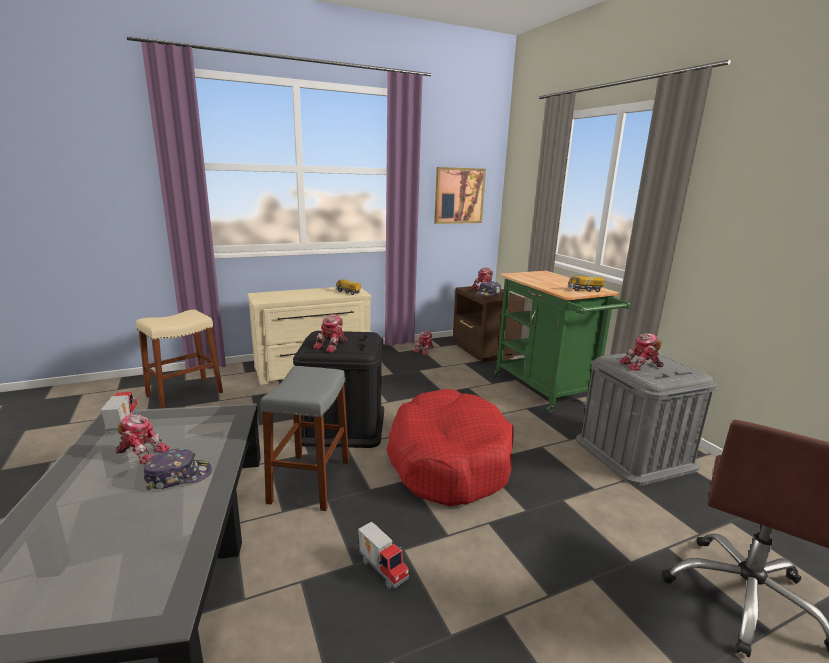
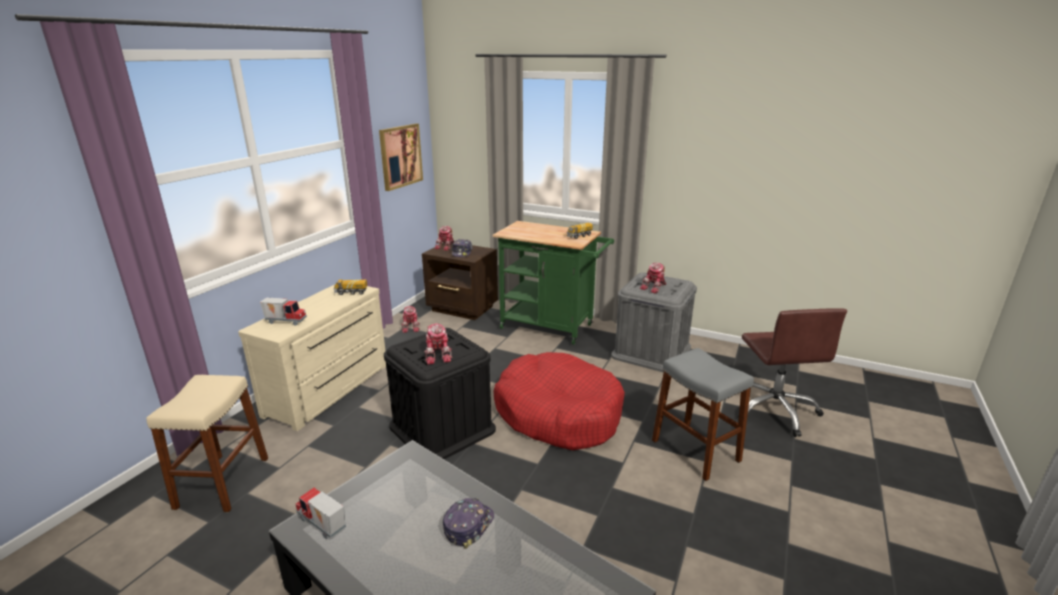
camera: 40 degrees left, 5 degrees up
(141, 453) = (399, 532): toy robot -> none
(310, 481) = (487, 484): grey stool -> grey stool (695, 450)
(383, 568) = (617, 505): toy truck -> toy truck (286, 321)

